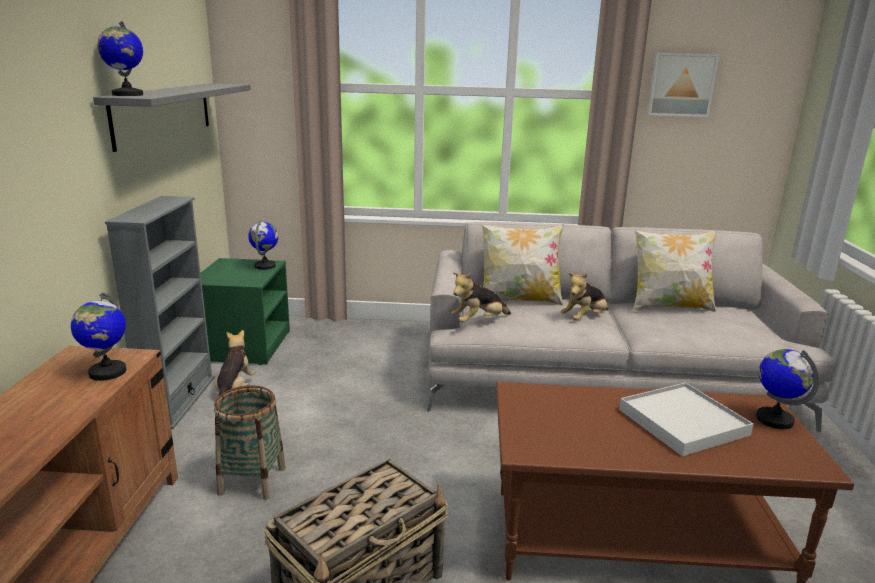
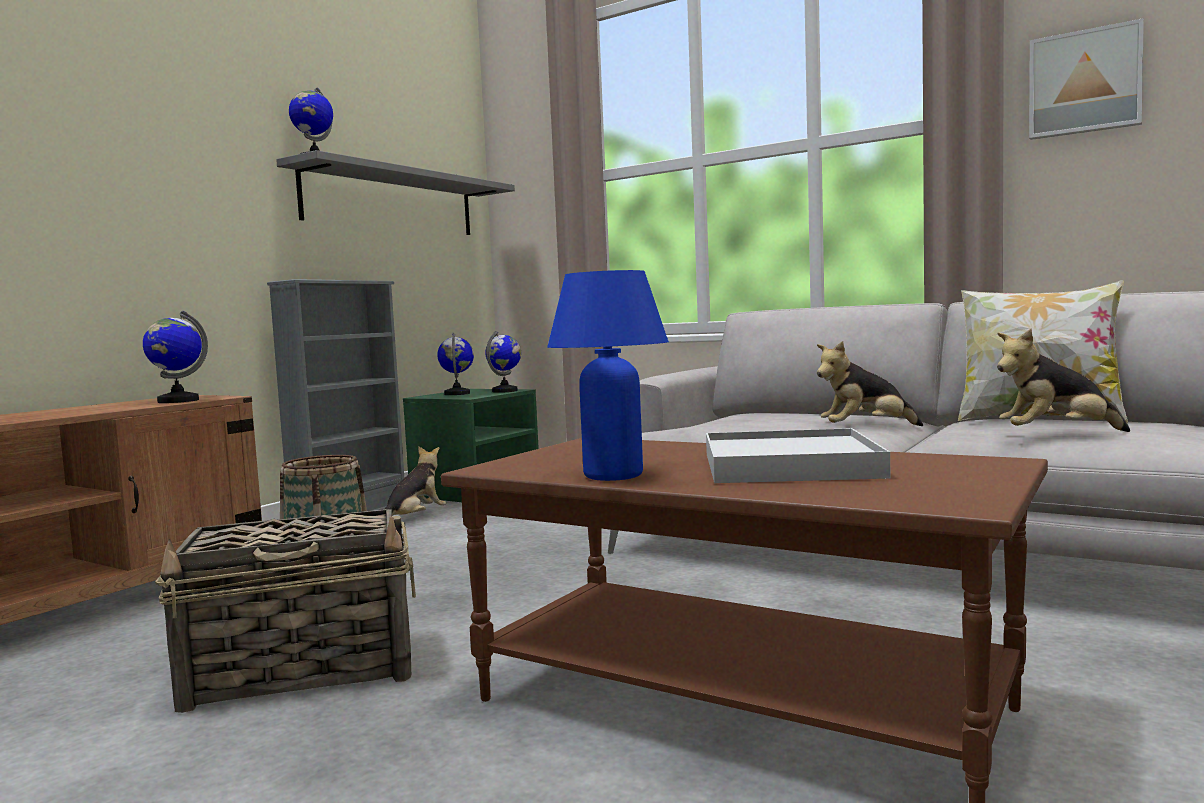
camera: 30 degrees right, 15 degrees down
(479, 321) = (687, 423): plush toy -> plush toy (1057, 435)
(519, 300) = (784, 413): pillow -> none
(614, 452) = (613, 475): none -> blue table lamp
(774, 419) = (979, 471): globe -> globe (457, 394)

